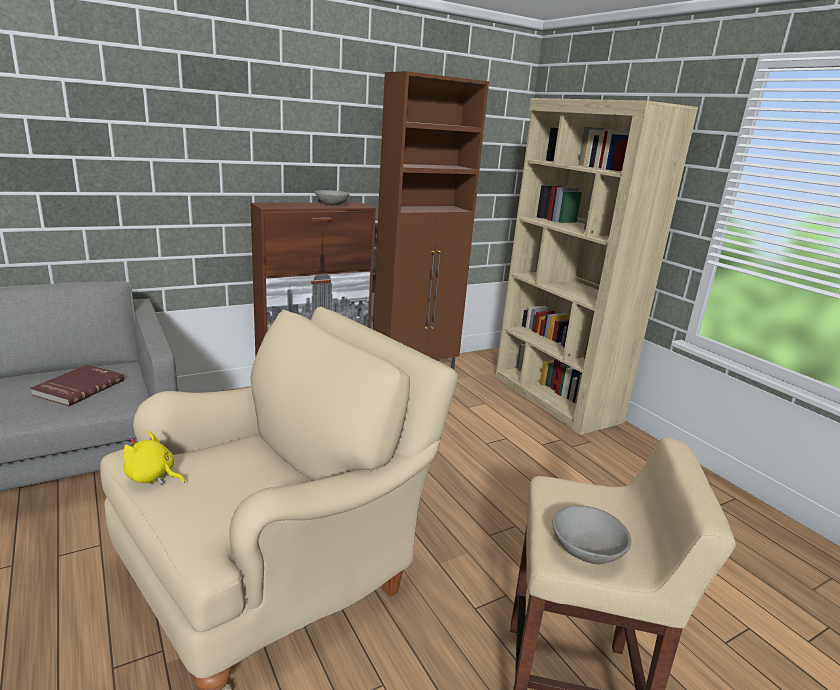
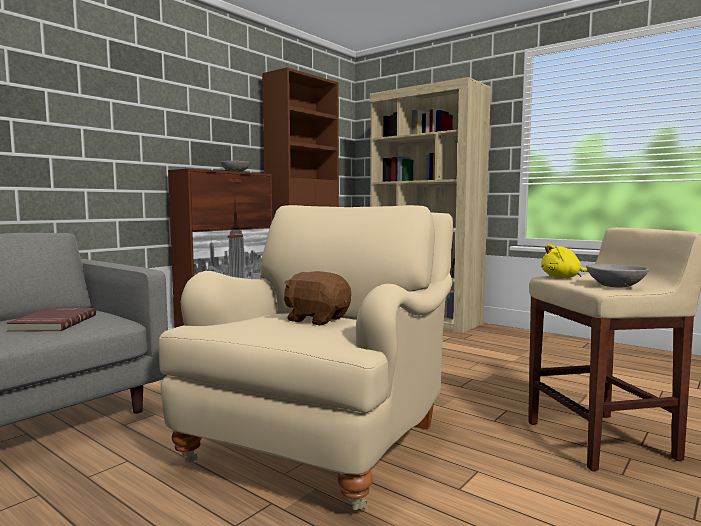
camera: 20 degrees left, 15 degrees down
(153, 477) = (235, 328): yellow plush toy -> yellow plush toy (563, 277)
(249, 477) = (317, 319): none -> brown plush toy

